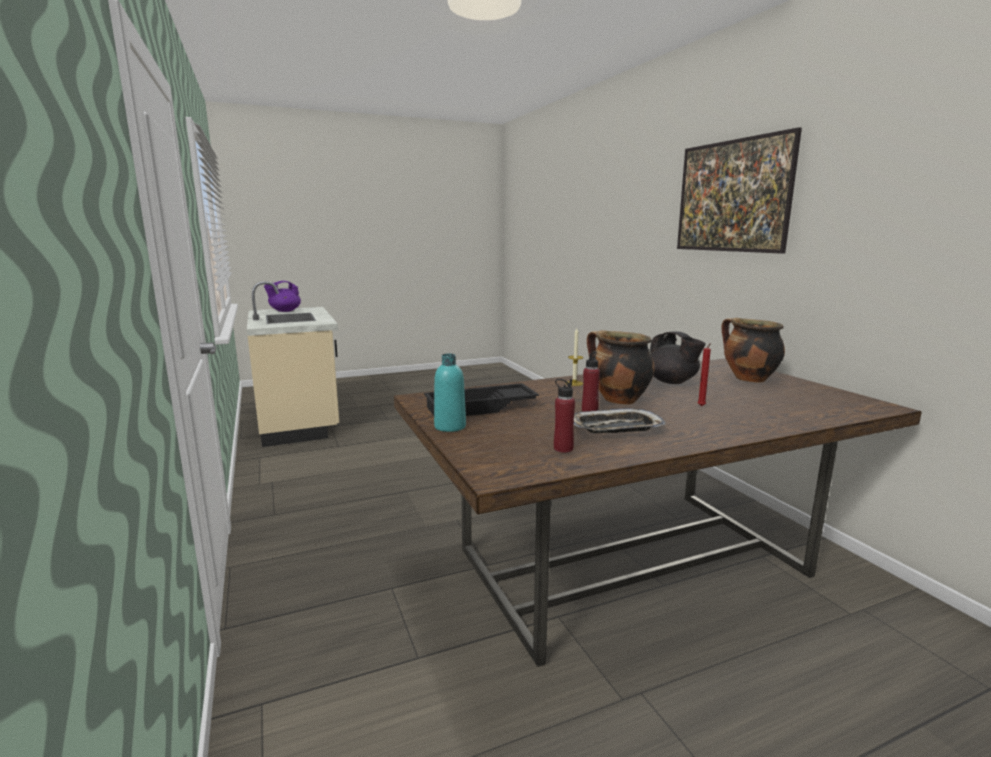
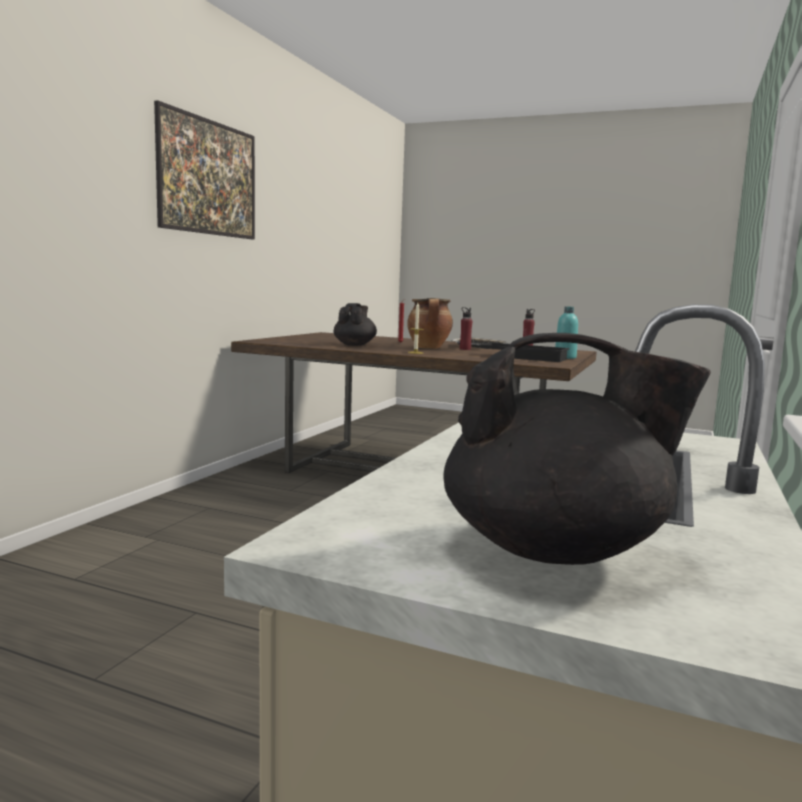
camera: 135 degrees left, 5 degrees down
(284, 311) = (556, 550): purple teapot -> black teapot
(748, 379) = (306, 339): cooking pot -> none

